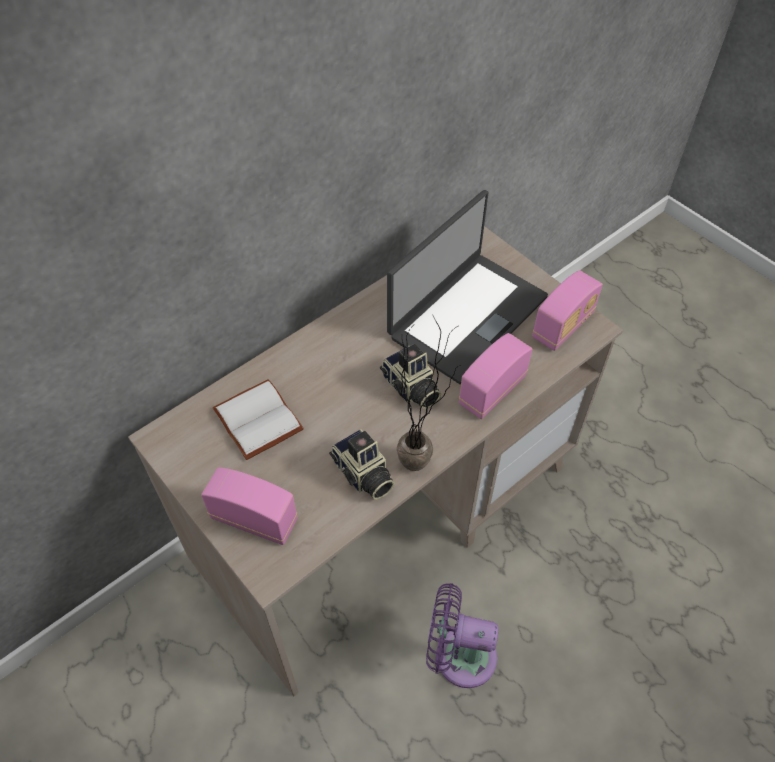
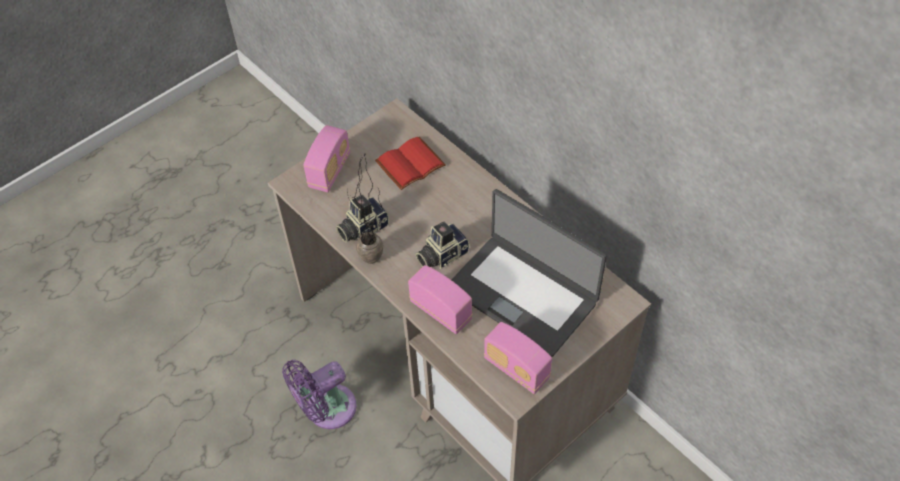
camera: 90 degrees right, 0 degrees up
(255, 420) = (410, 162): white book -> red book
(458, 655) = (326, 410): purple fan -> purple fan turned 135 degrees counterclockwise

